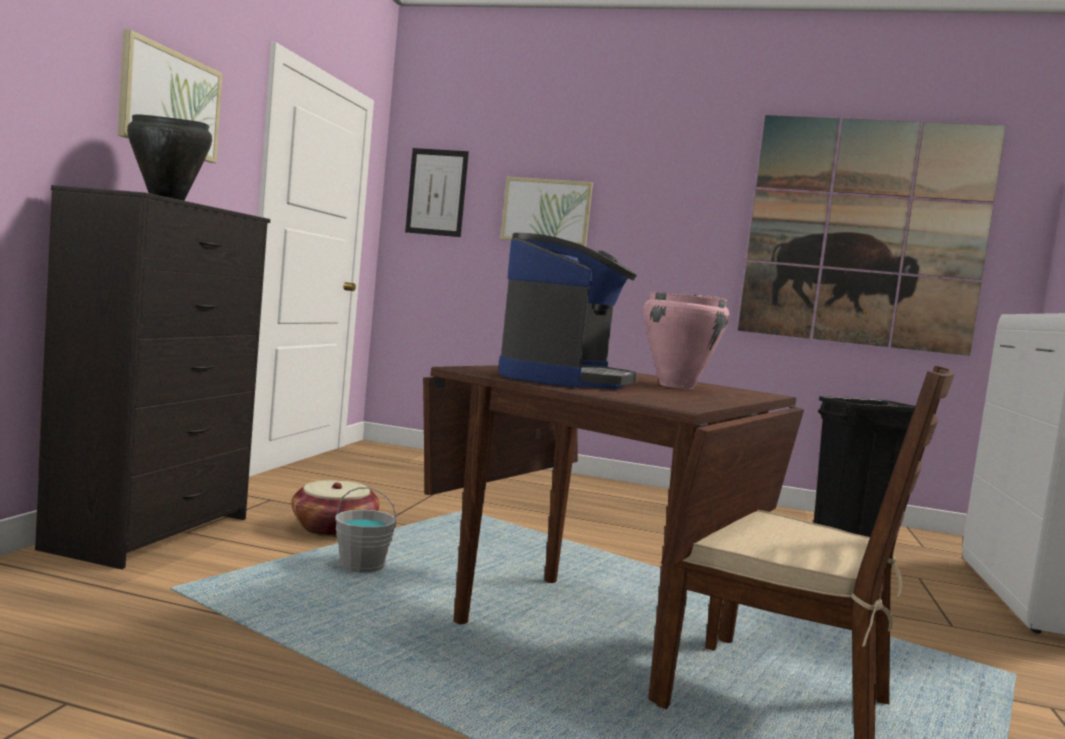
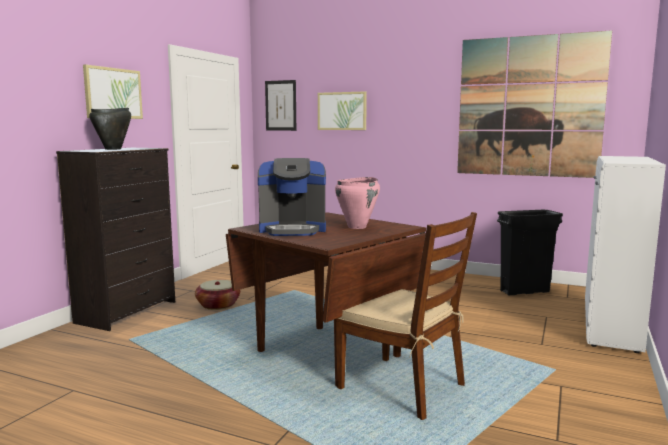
camera: 10 degrees right, 5 degrees up
(362, 566) = (224, 324): grey bucket -> none
(564, 379) = (293, 230): coffee machine -> coffee machine turned 60 degrees clockwise

